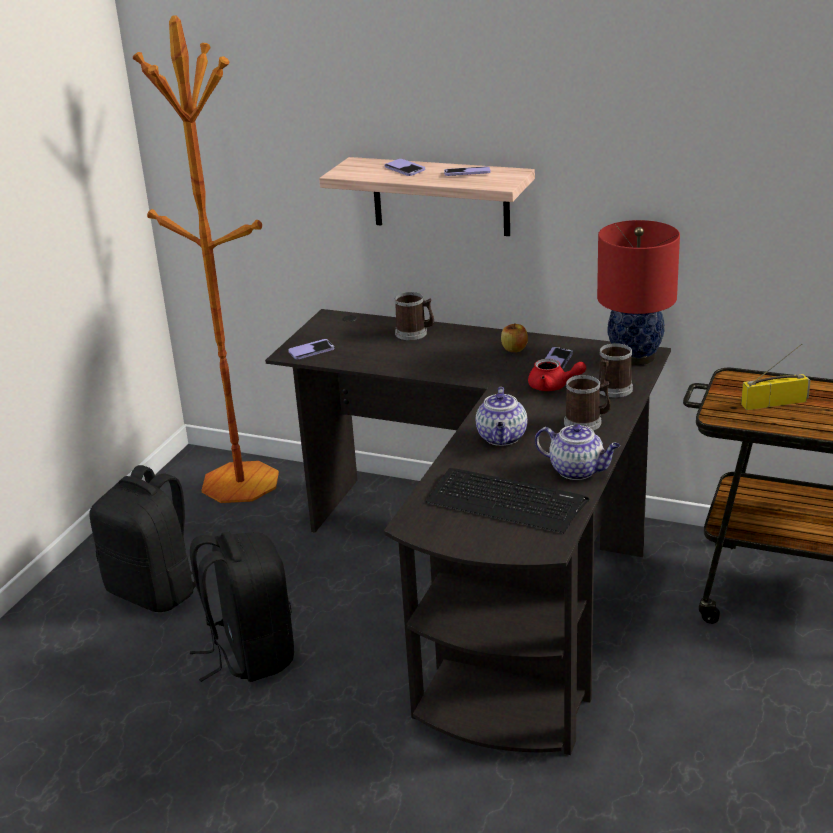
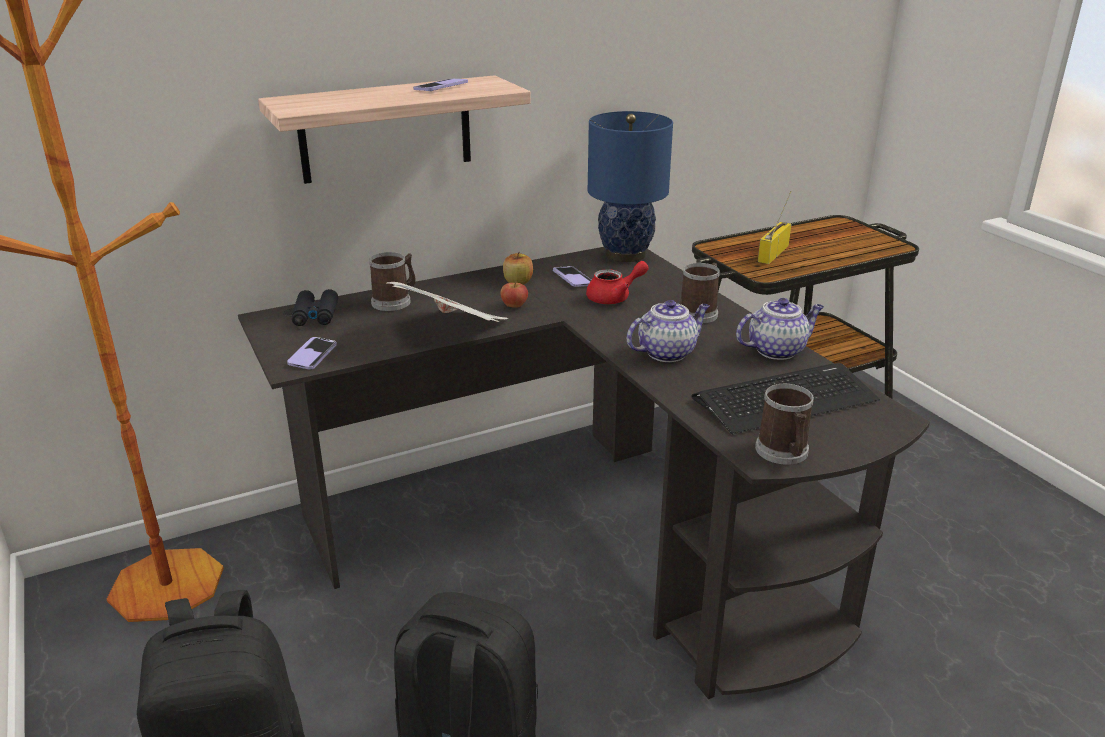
camera: 50 degrees left, 0 degrees up
(355, 325) = (315, 315): none -> black binoculars
(404, 169) = (362, 95): phone -> none
(407, 367) = (452, 331): none -> newspaper
(477, 365) = (514, 306): none -> apple
(502, 438) = (667, 352): teapot -> teapot turned 75 degrees counterclockwise
(612, 391) = (664, 283): mug -> mug (784, 453)
(634, 356) = (625, 254): red table lamp -> blue table lamp

